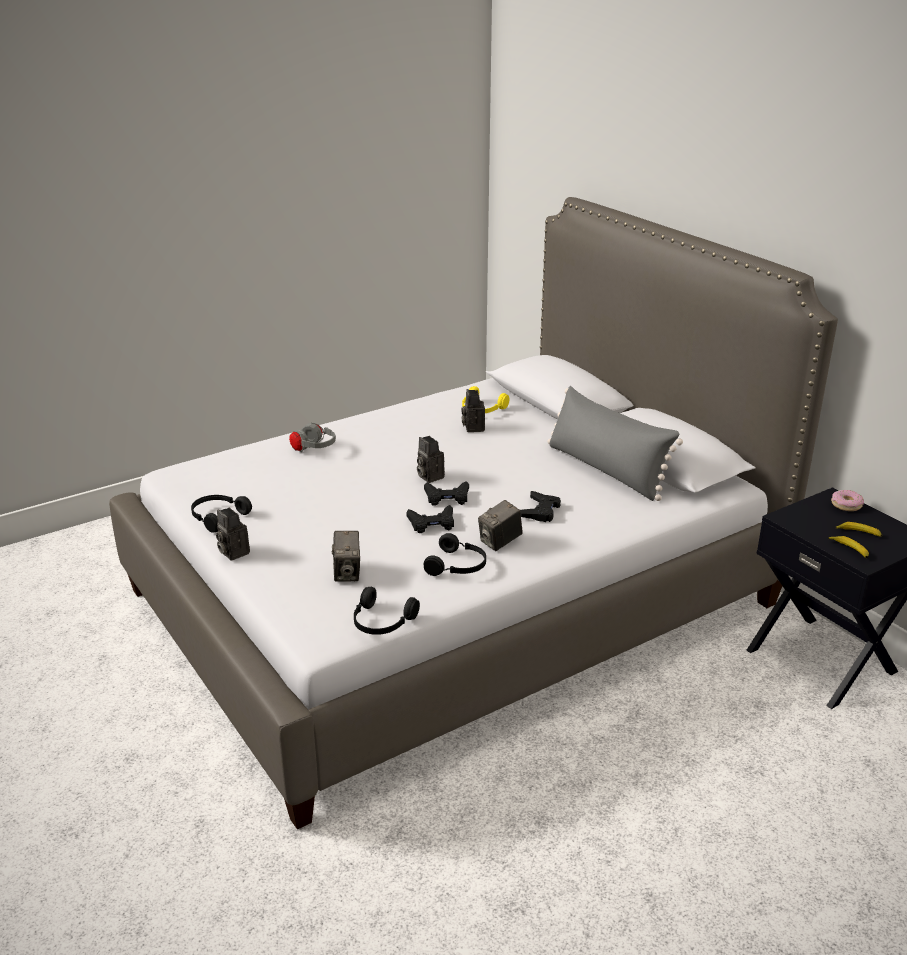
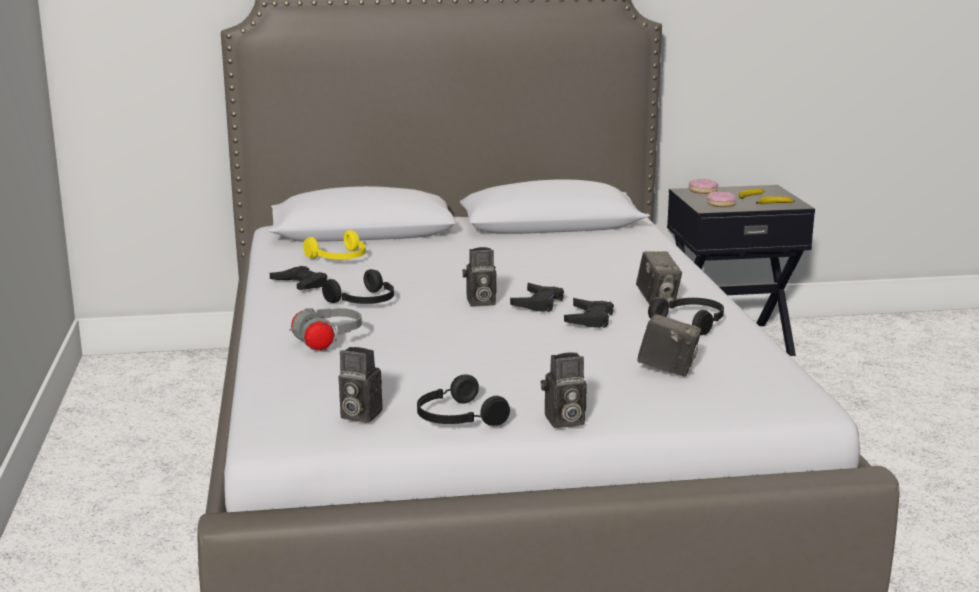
camera: 65 degrees left, 10 degrees down
(381, 622) = (784, 370): black headphones -> black headphones (364, 302)
(473, 427) = (380, 268): camera -> camera (358, 415)
(540, 511) = (608, 276): black game controller -> black game controller (300, 284)
(606, 470) = (549, 242): grey pillow -> none
(809, 522) = (721, 204): none -> donut

